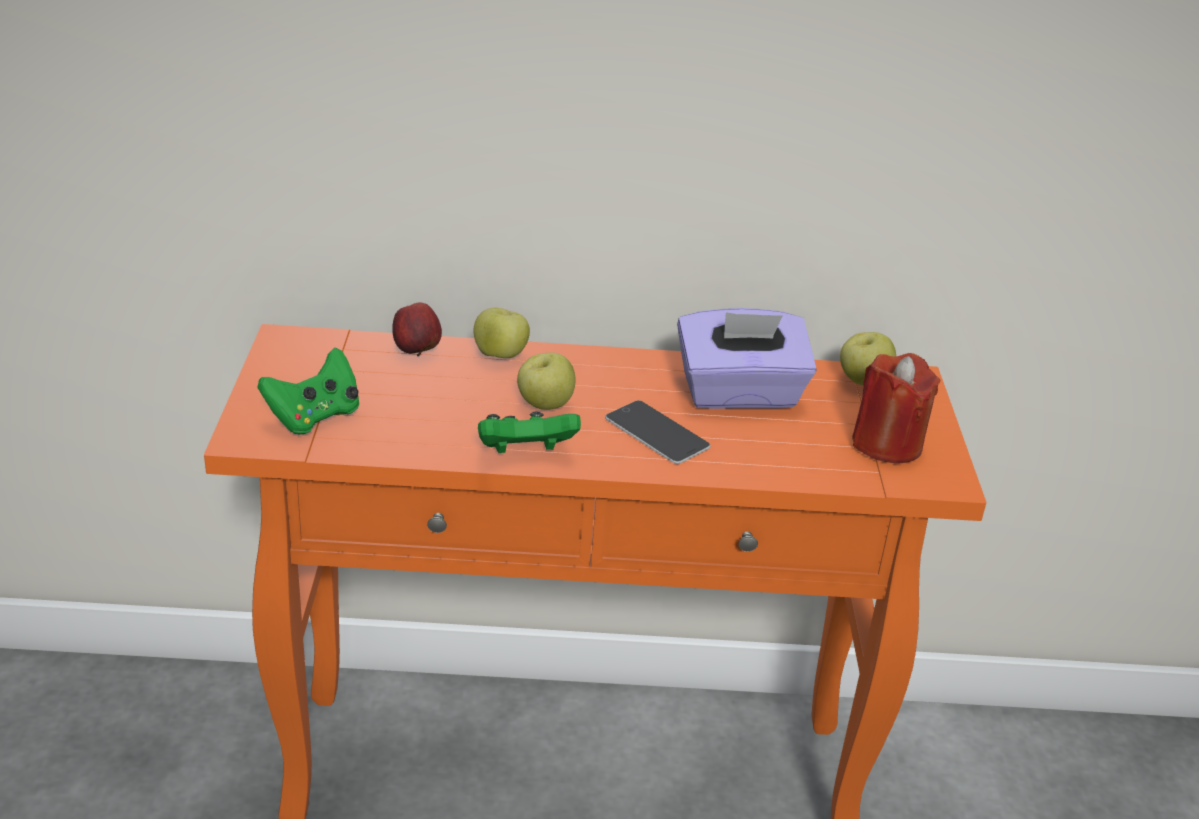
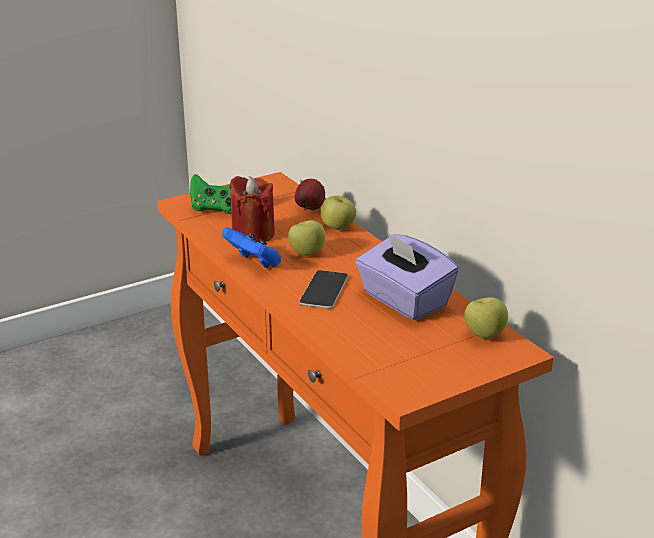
camera: 60 degrees right, 5 degrees down
(525, 453) = (254, 263): green game controller -> blue game controller
(887, 444) = (418, 362): red candle -> red candle (253, 234)

